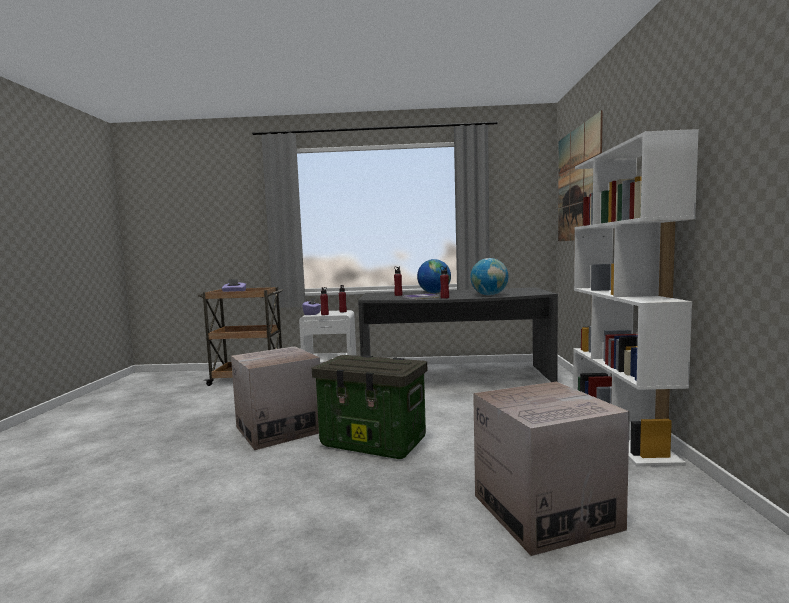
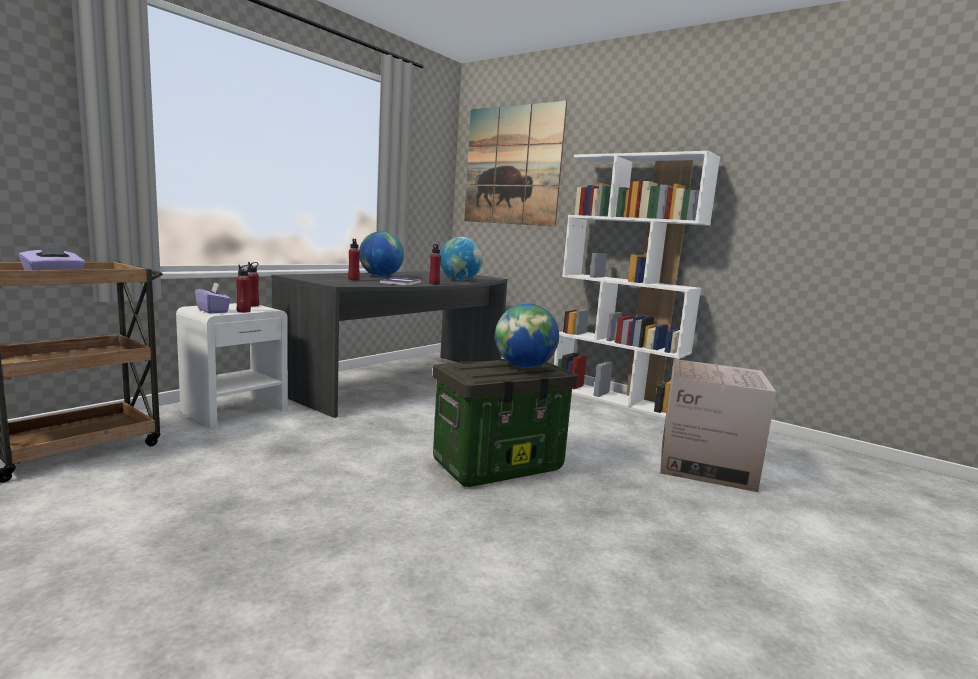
camera: 55 degrees left, 5 degrees up
(279, 429) = (362, 493): cardboard box -> none
(381, 364) = (524, 367): none -> globe

